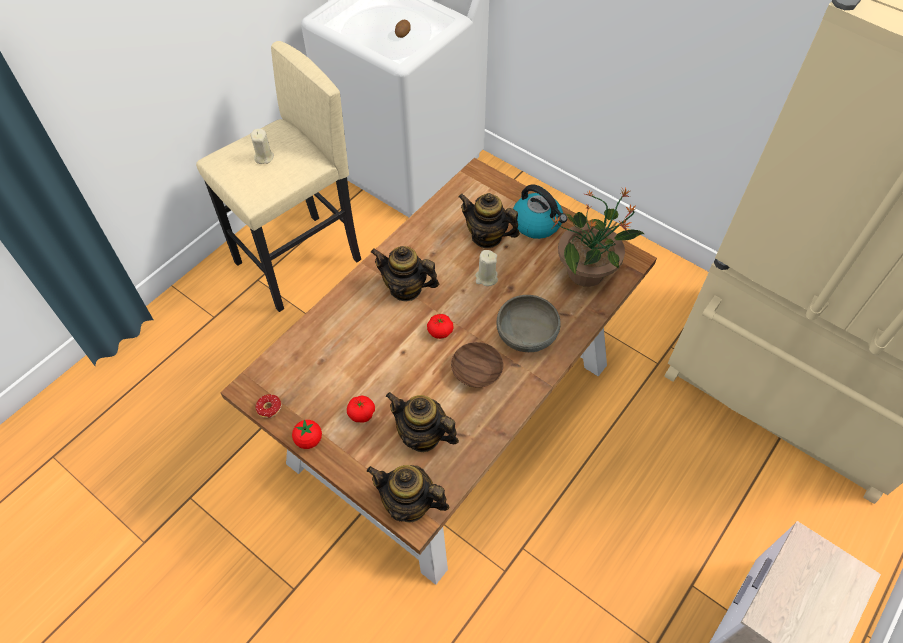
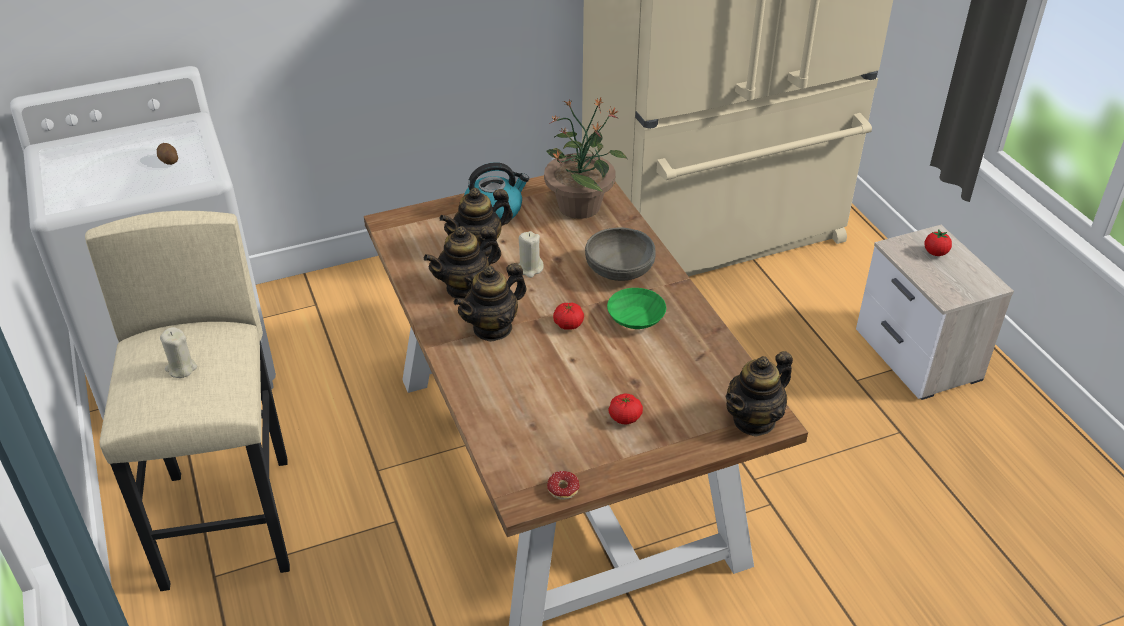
camera: 60 degrees left, 15 degrees down
(309, 440) = (628, 470): tomato -> tomato (935, 253)
(422, 436) = (683, 382): teapot -> teapot (465, 288)
(478, 371) = (637, 317): brown bowl -> green bowl

